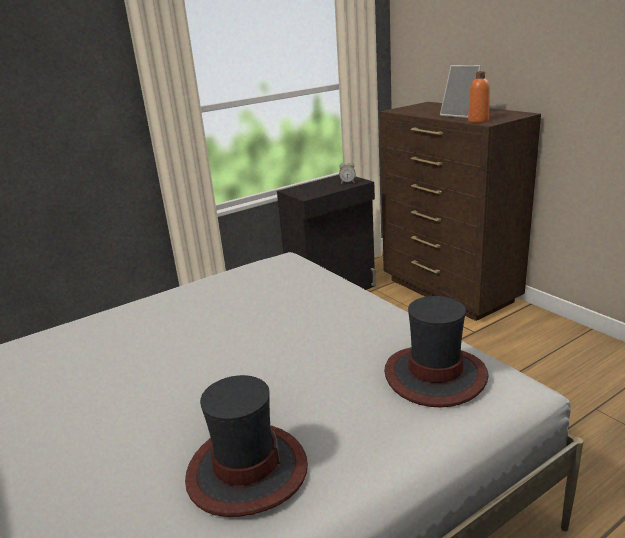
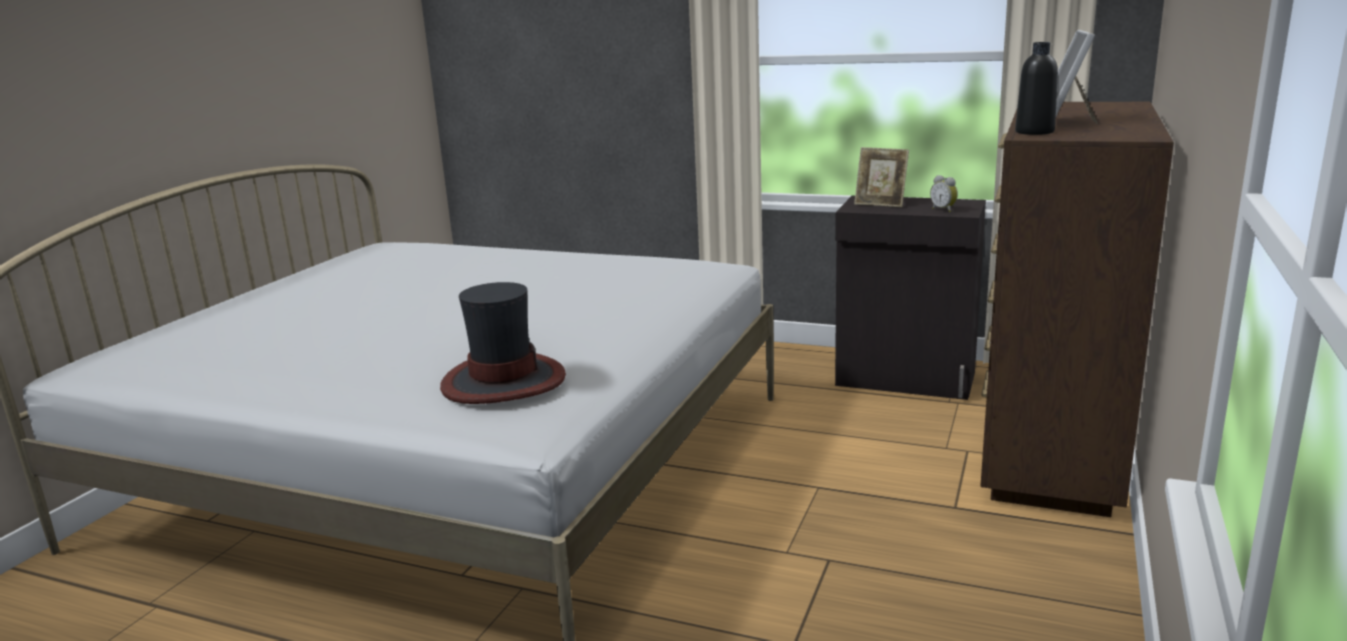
camera: 55 degrees right, 5 degrees down
(246, 471) = (303, 354): hat -> none
(309, 190) = (880, 204): none -> picture frame
(478, 121) = (1034, 132): orange bottle -> black bottle

